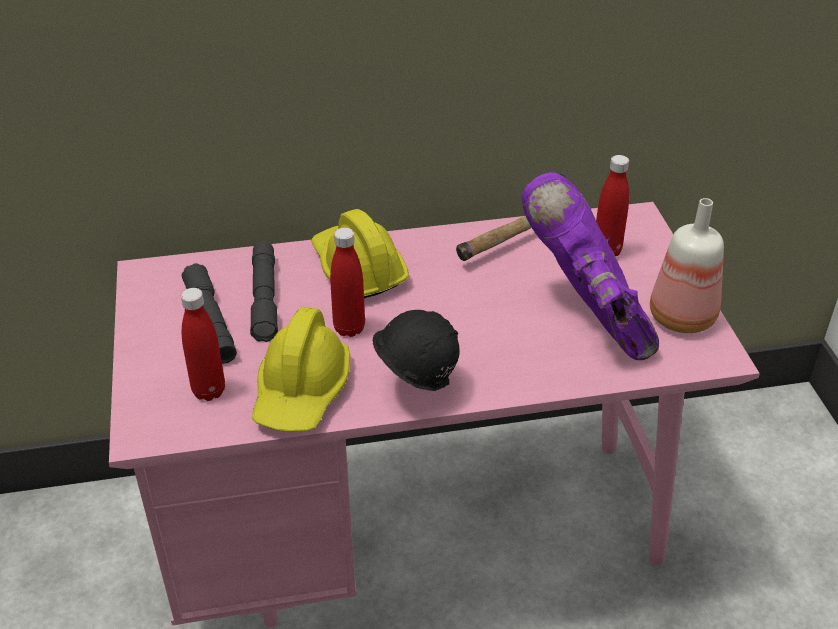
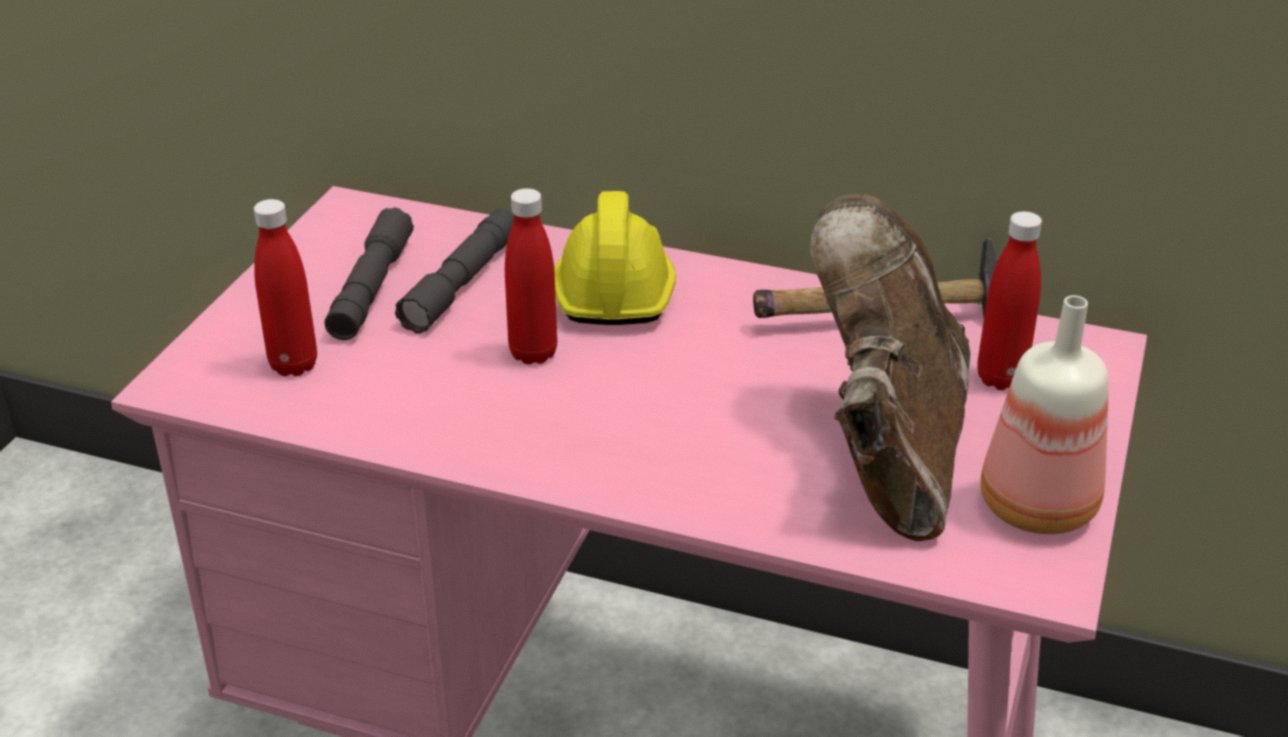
camera: 30 degrees right, 5 degrees down
(302, 391) = (402, 406): yellow hard hat -> none
(414, 387) = (549, 454): black hard hat -> none
(588, 316) = (886, 453): purple boot -> brown boot

